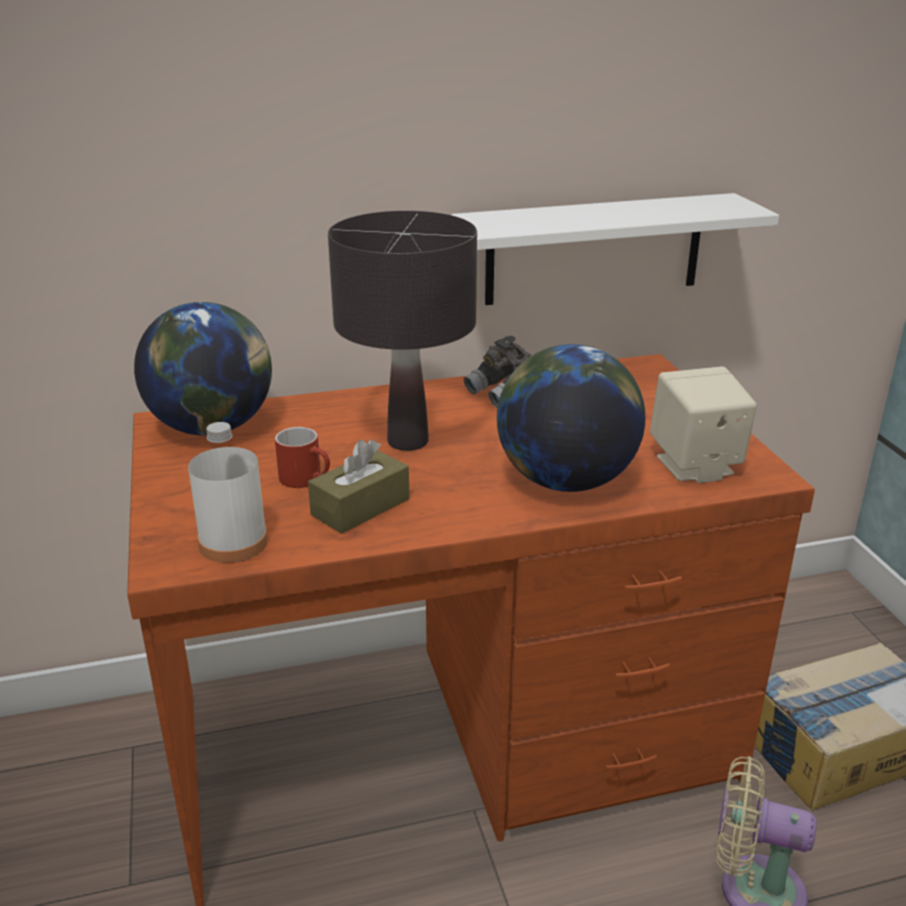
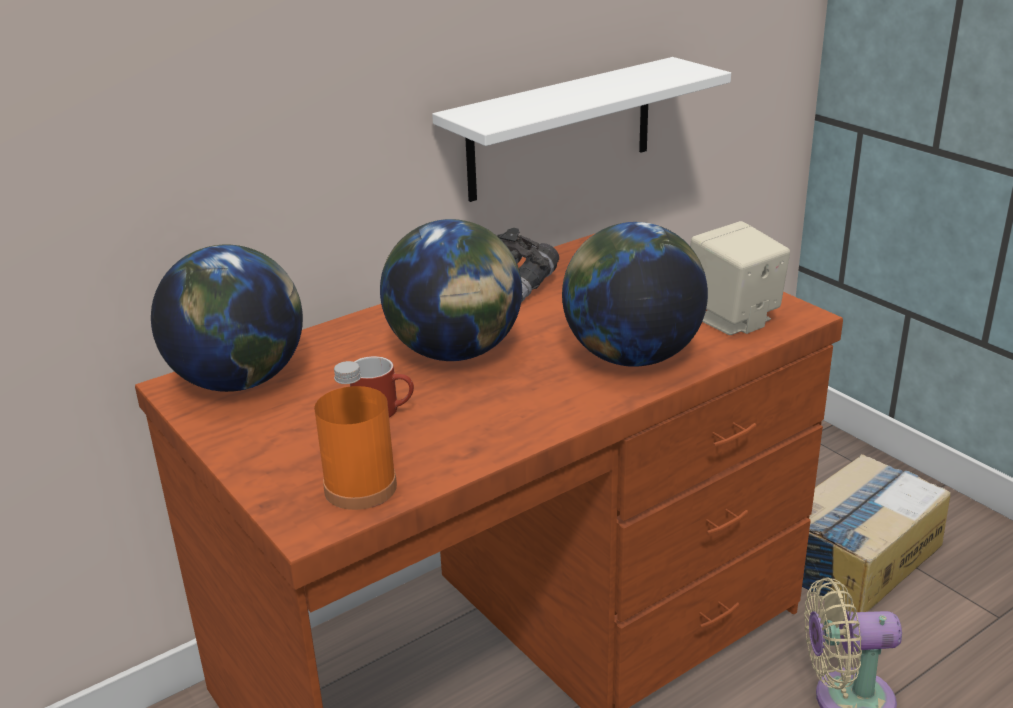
camera: 20 degrees left, 0 degrees up
(233, 543) = (360, 487): white bottle -> orange bottle
(360, 507) = (460, 424): brown tissue box -> none
(408, 441) = (455, 352): black table lamp -> globe

